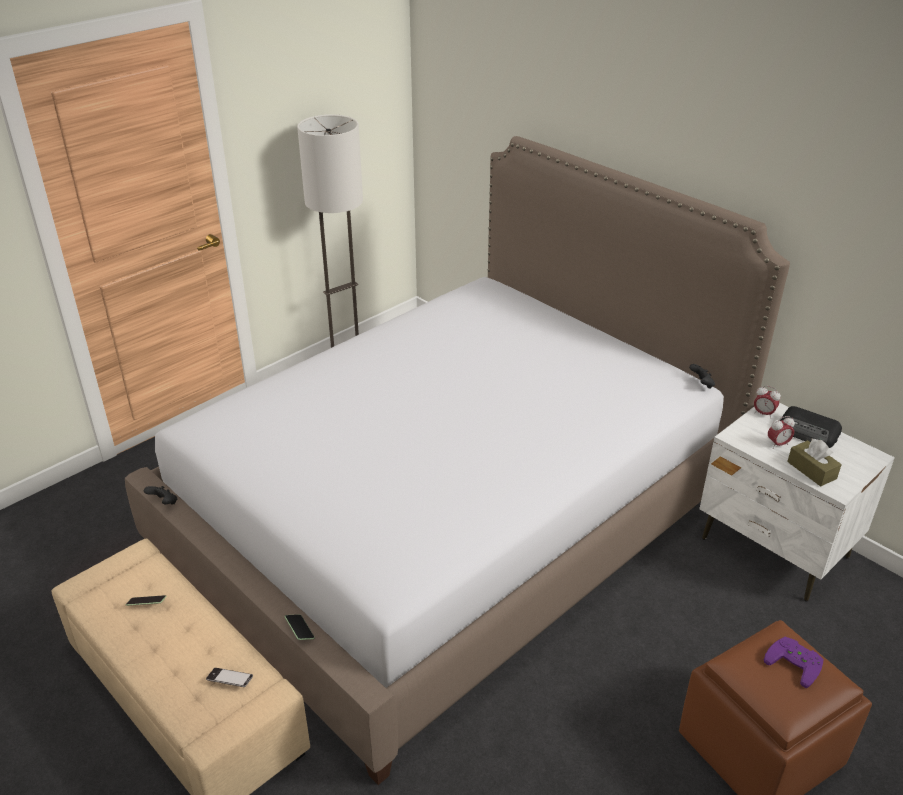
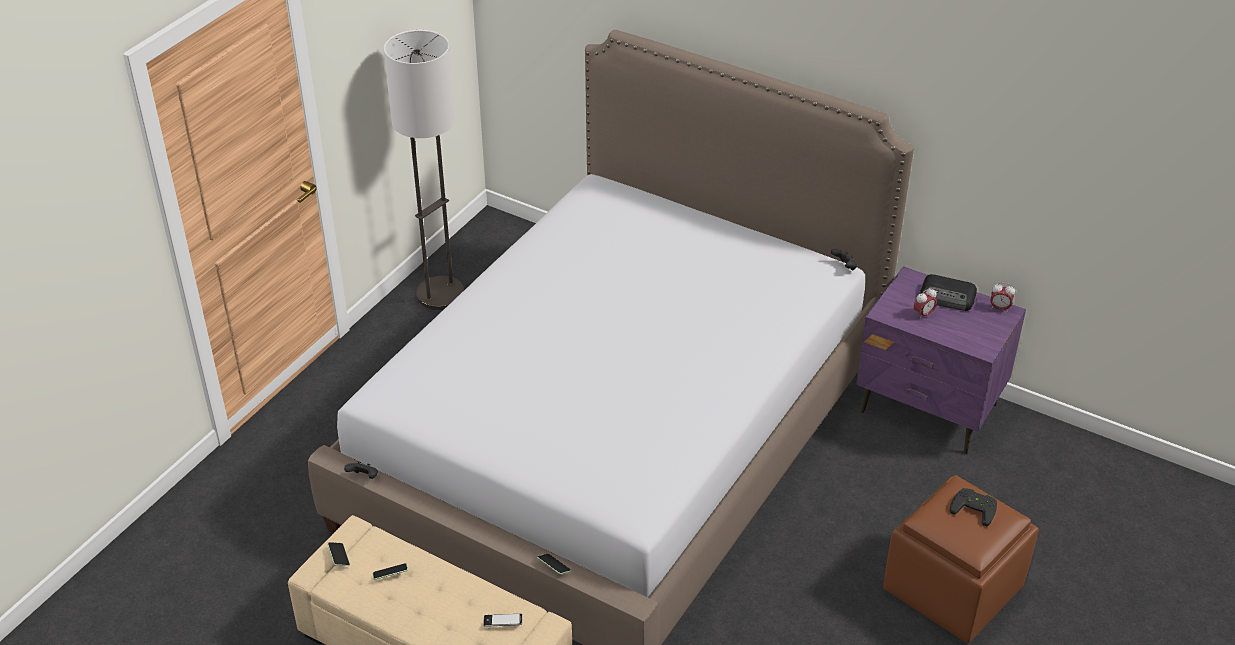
camera: 15 degrees left, 5 degrees up
(109, 576) = (339, 557): none -> phone
(763, 414) = (904, 285): alarm clock -> alarm clock (999, 308)
(775, 549) = (929, 409): white nightstand -> purple nightstand
(795, 662) = (975, 507): purple game controller -> black game controller
(811, 470) = (957, 335): brown tissue box -> none

